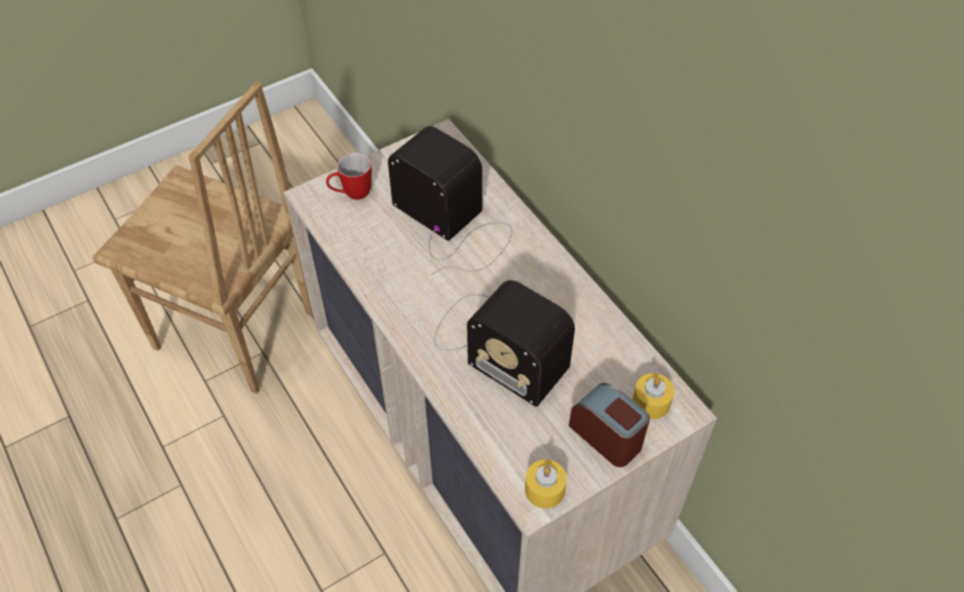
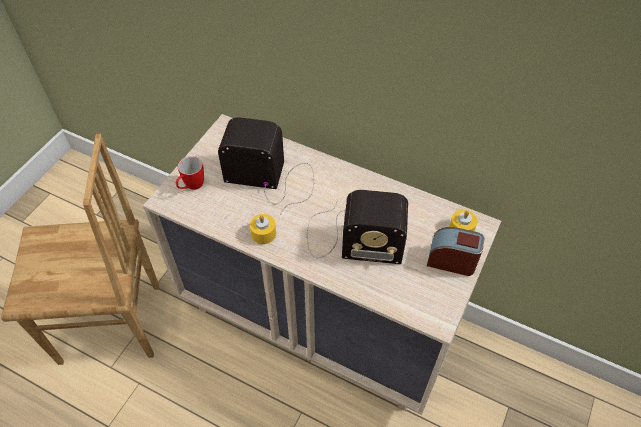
camera: 30 degrees left, 0 degrees up
(544, 489) = (440, 310): yellow candle -> yellow candle (263, 233)

